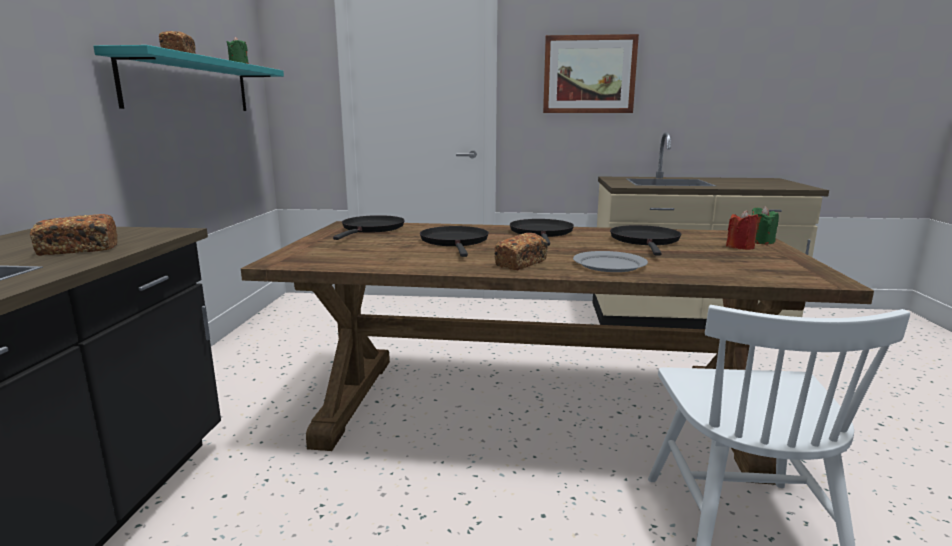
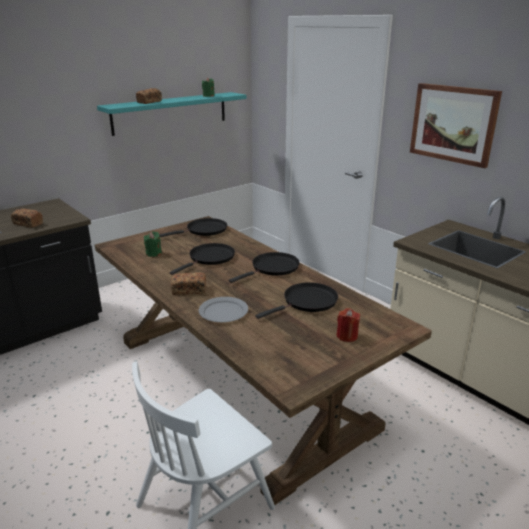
camera: 45 degrees right, 10 degrees up
(760, 241) = (382, 338): green candle -> green candle (153, 253)

